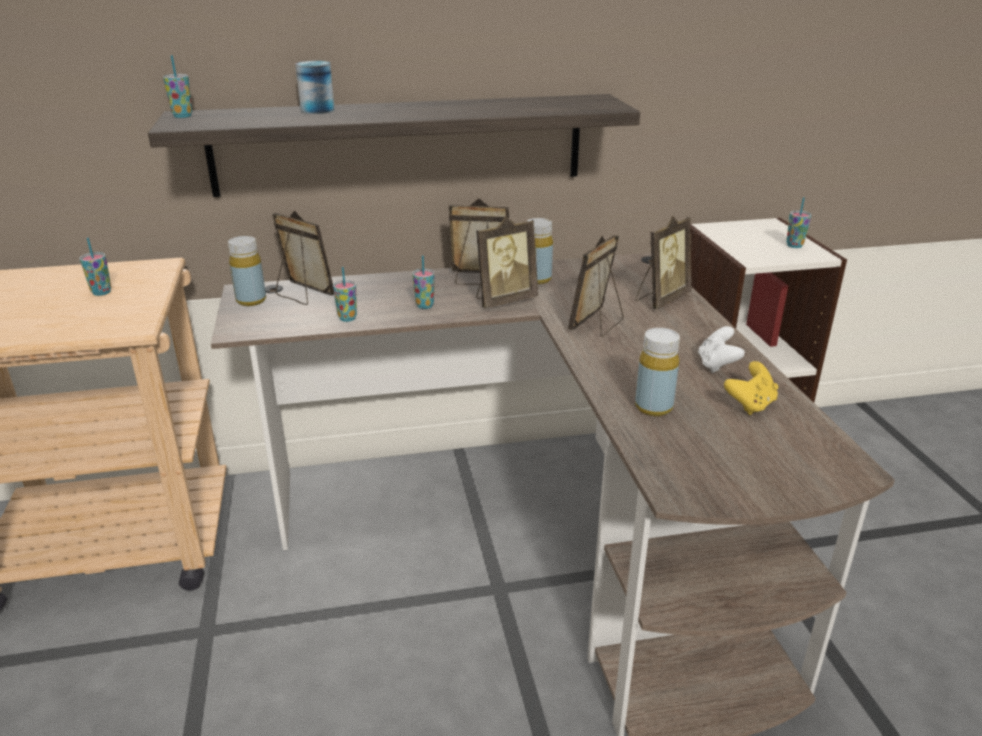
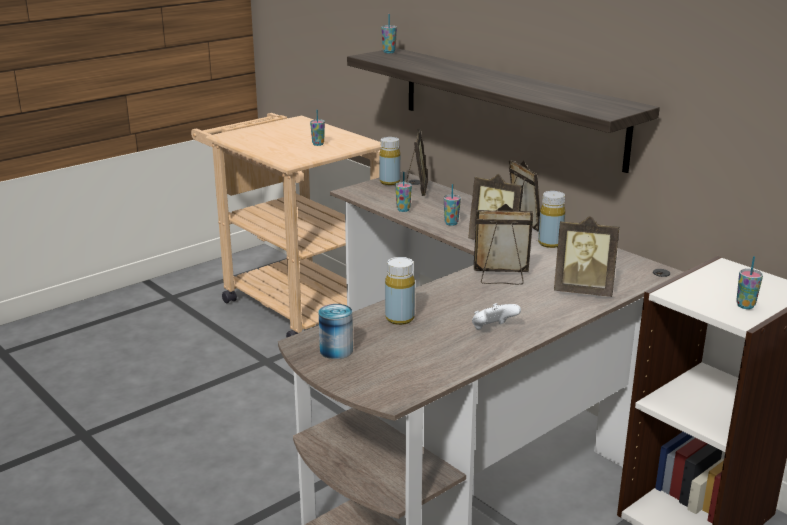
camera: 60 degrees right, 5 degrees down
(317, 110) = (451, 66): can -> can (336, 350)
(750, 405) = (443, 350): yellow game controller -> none

